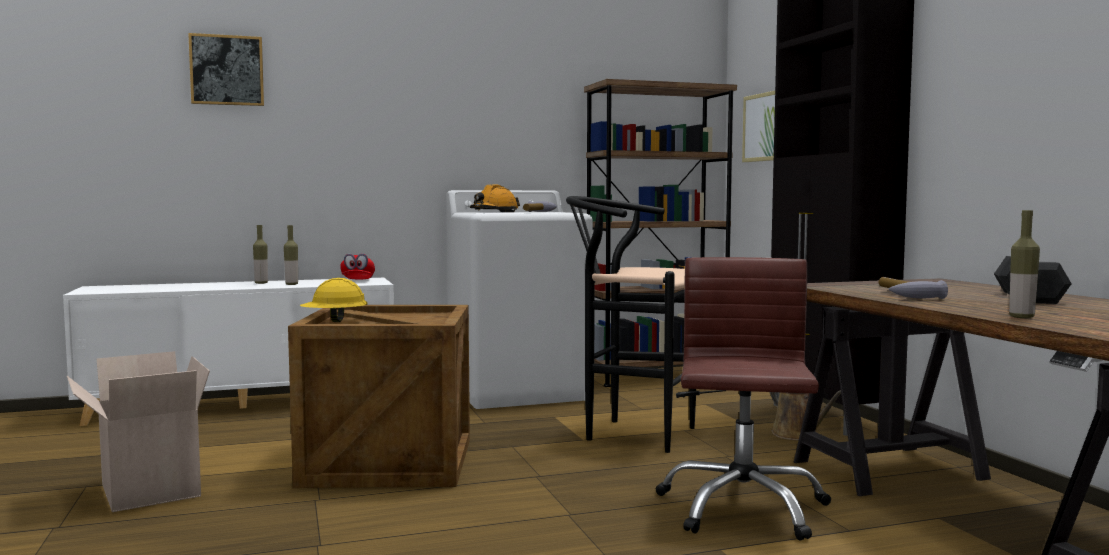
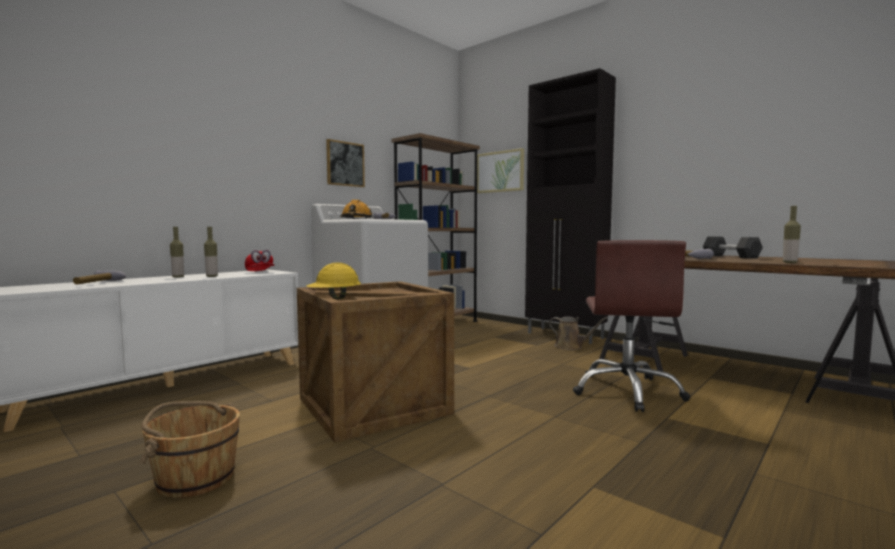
camera: 30 degrees left, 0 degrees up
(146, 490) = (195, 478): cardboard box -> brown bucket
(176, 287) = (99, 283): none -> hammer
(227, 70) = (131, 88): picture -> picture (345, 164)
(629, 433) = (489, 359): black stool -> none
(741, 508) = (627, 391): brown office chair -> brown office chair turned 150 degrees counterclockwise

